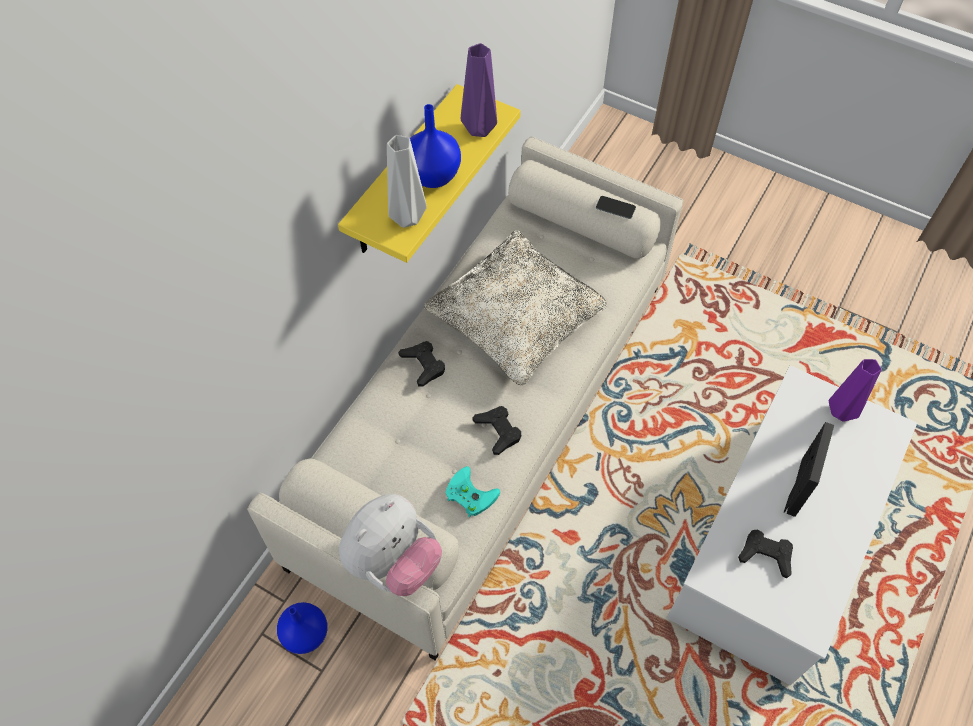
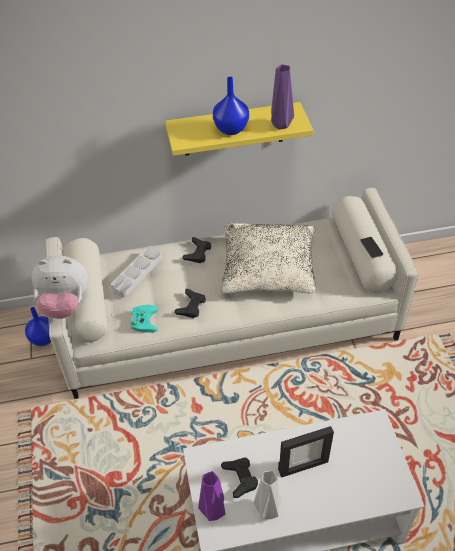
camera: 50 degrees right, 10 degrees down
(389, 450) = (137, 274): none -> grey tray
(409, 218) = (195, 137): grey vase -> grey vase (268, 511)
(840, 413) = (381, 457): purple vase -> purple vase (212, 512)

